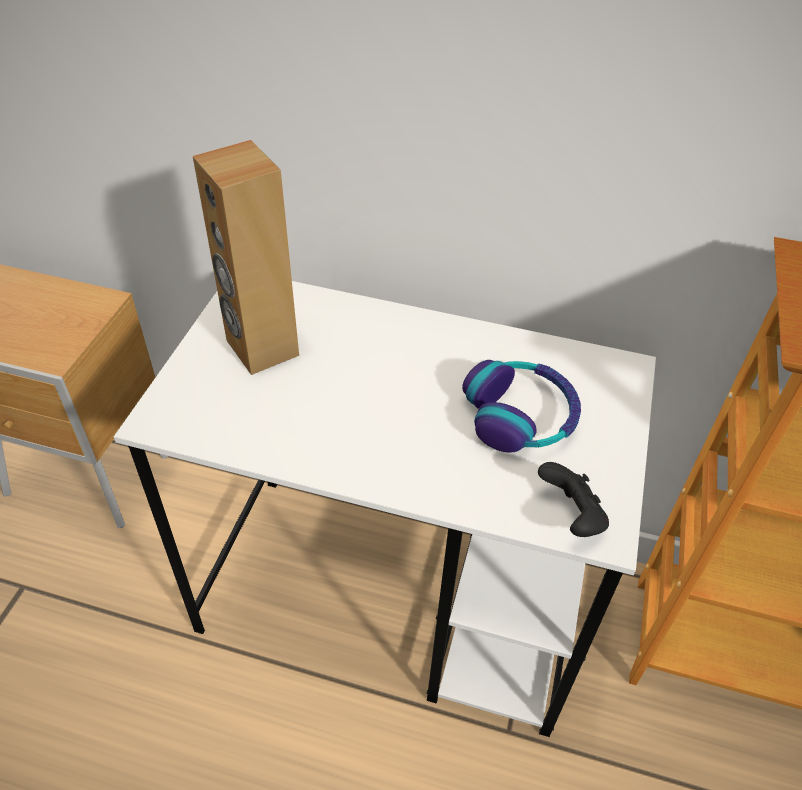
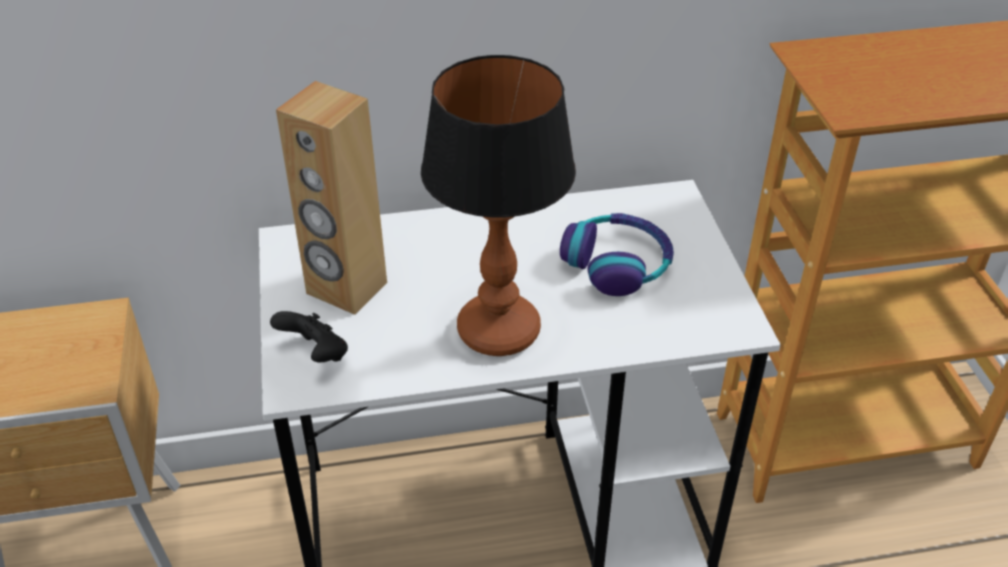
camera: 25 degrees left, 5 degrees down
(364, 440) = (500, 331): none -> table lamp
(571, 516) = (709, 325): black game controller -> black game controller (316, 354)

